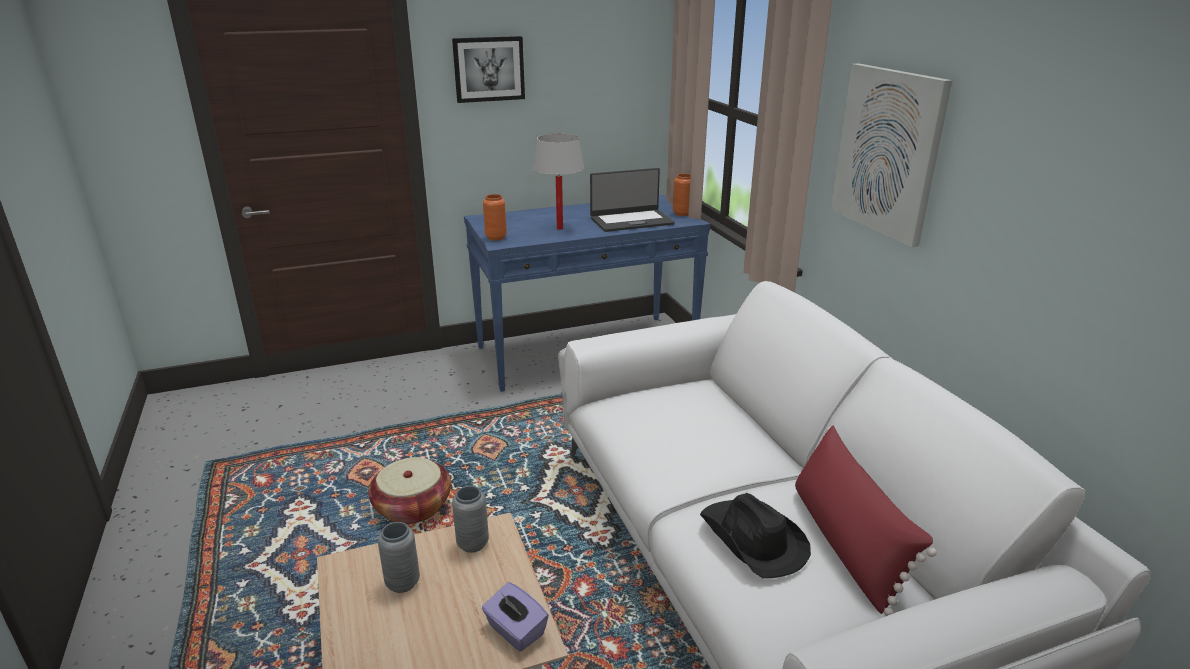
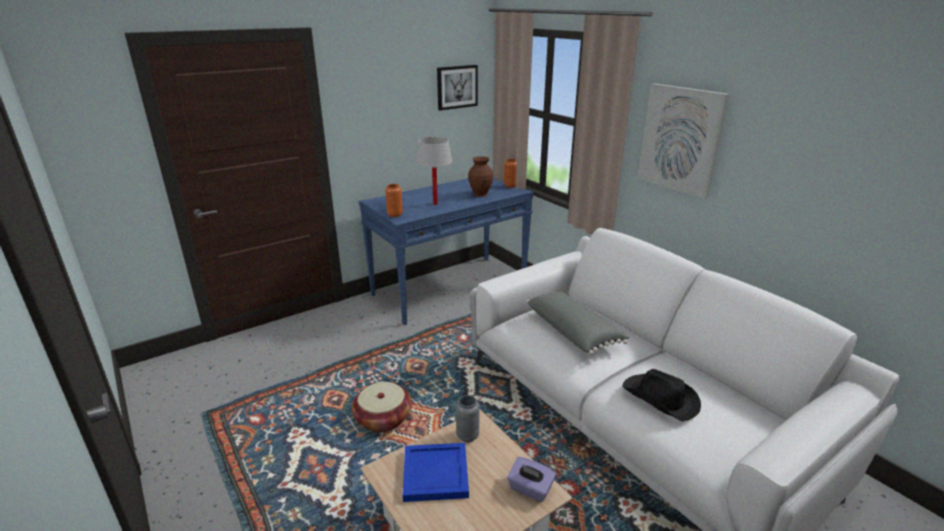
camera: 15 degrees left, 0 degrees up
(402, 583) = (434, 473): grey vase -> blue tray
(489, 69) = (372, 93): picture -> picture (457, 87)
(631, 221) = (480, 194): laptop -> brown vase
(681, 425) = (573, 331): none -> grey pillow
(846, 544) = (713, 390): red pillow -> none

